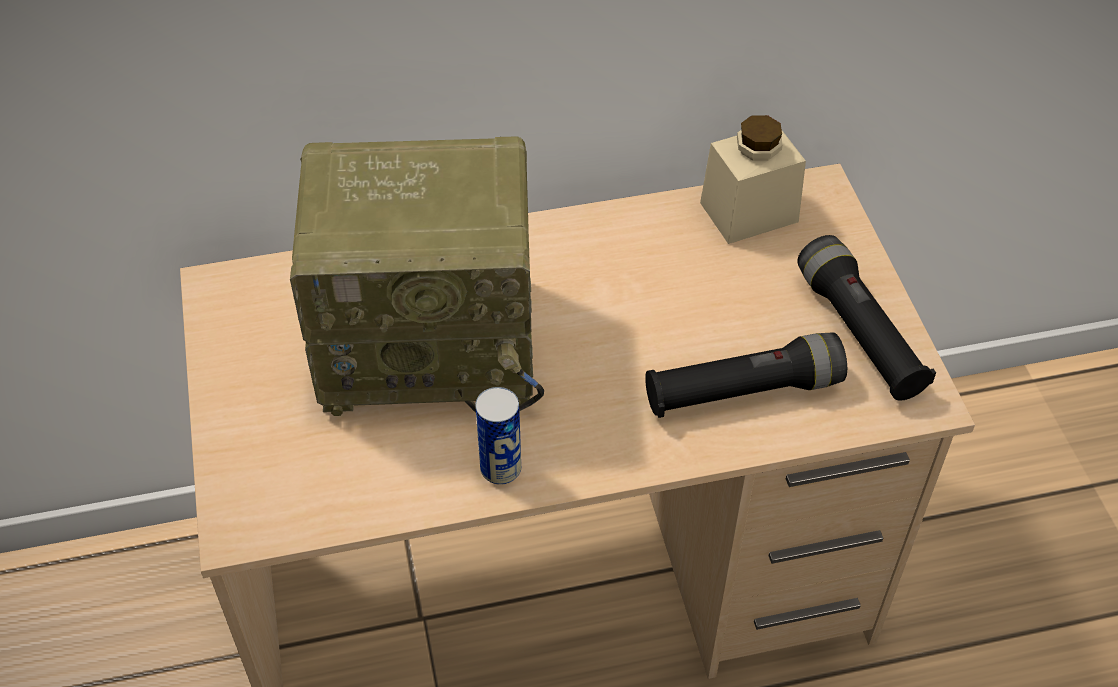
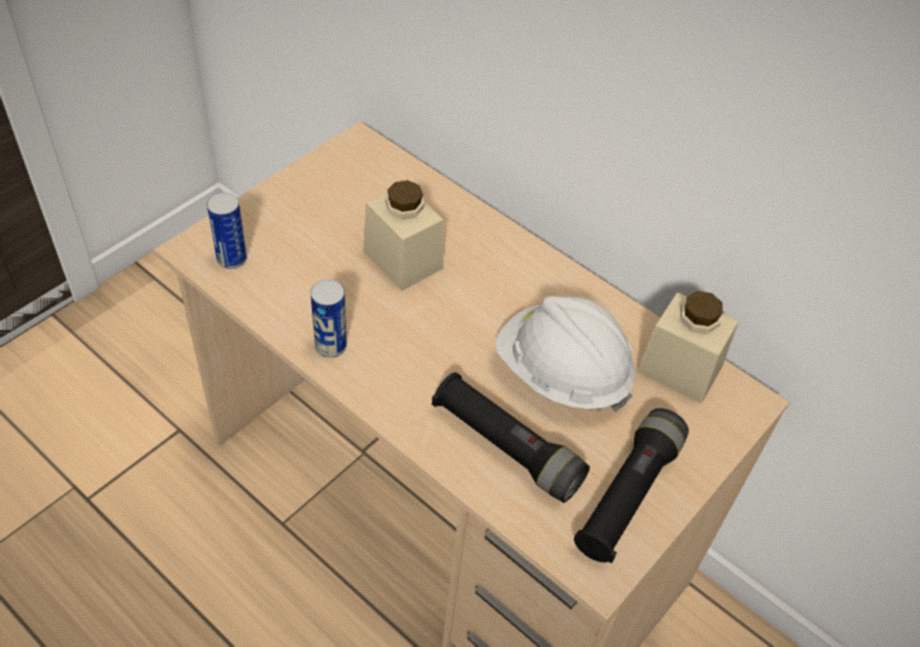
camera: 50 degrees right, 0 degrees up
(290, 498) = (232, 259): none -> can
(432, 342) = (403, 259): radio -> beige jar
(688, 300) = (561, 374): none -> white hard hat

